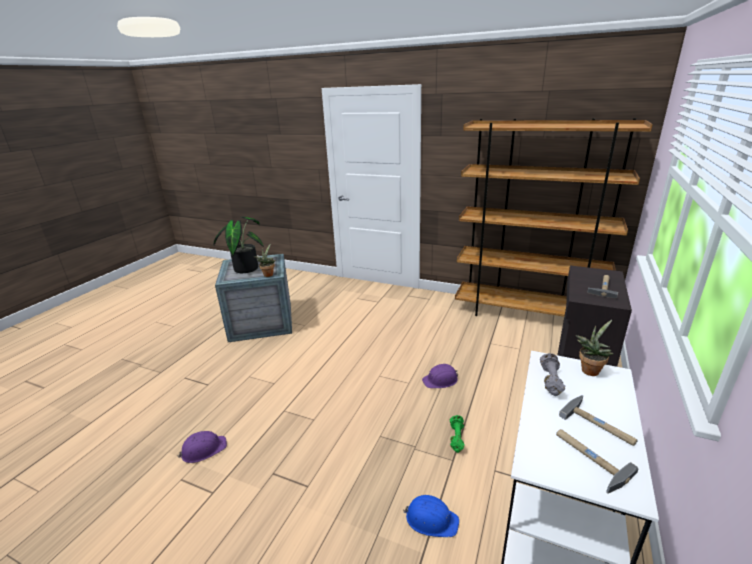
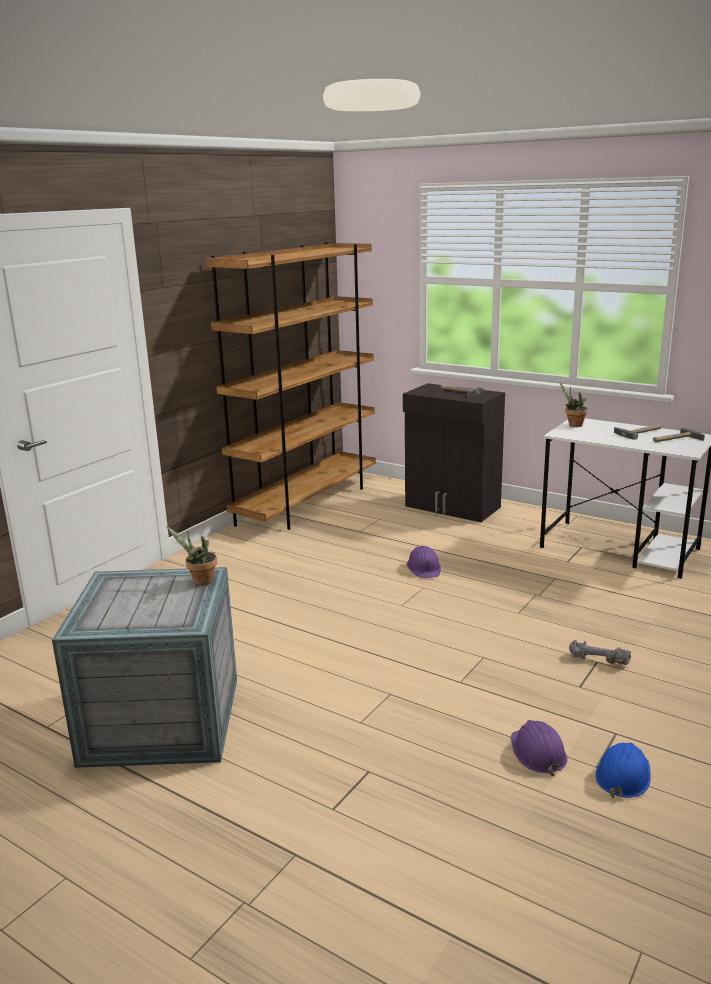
camera: 80 degrees left, 5 degrees down
(244, 268) = (139, 608): potted plant -> none
(431, 519) = (627, 596): blue hard hat -> blue hard hat (623, 775)
(456, 437) = (523, 572): green dumbbell -> none
(550, 380) = (588, 436): grey dumbbell -> grey dumbbell (598, 661)

